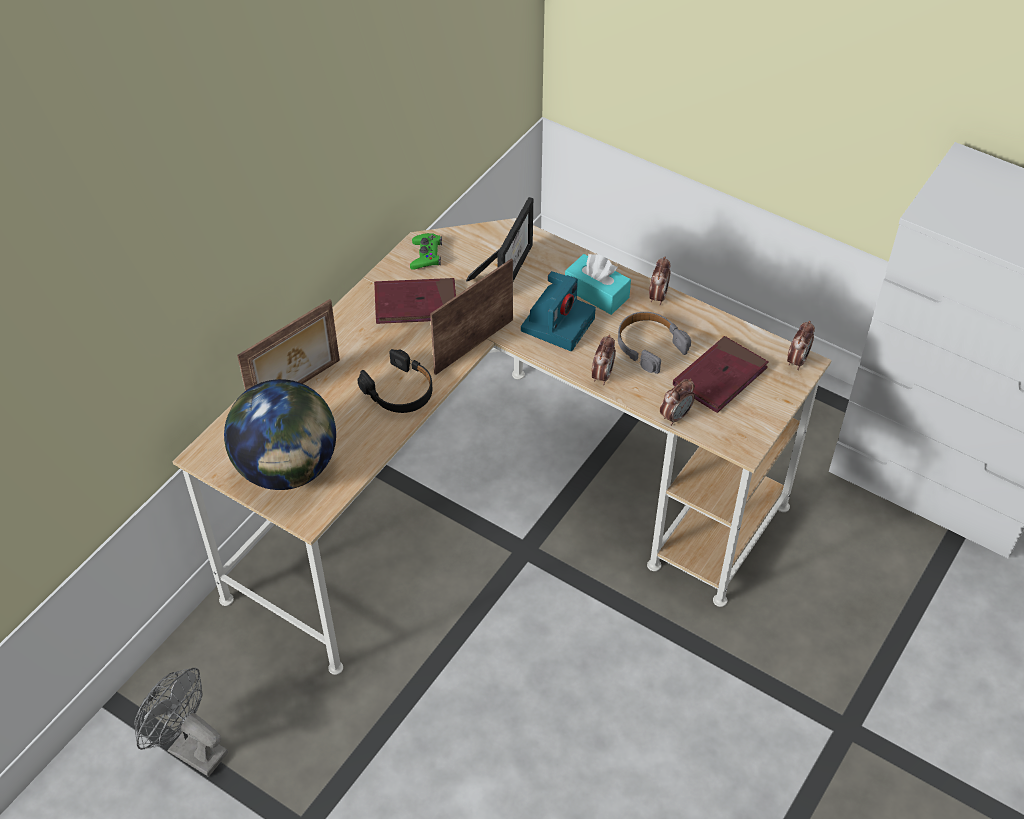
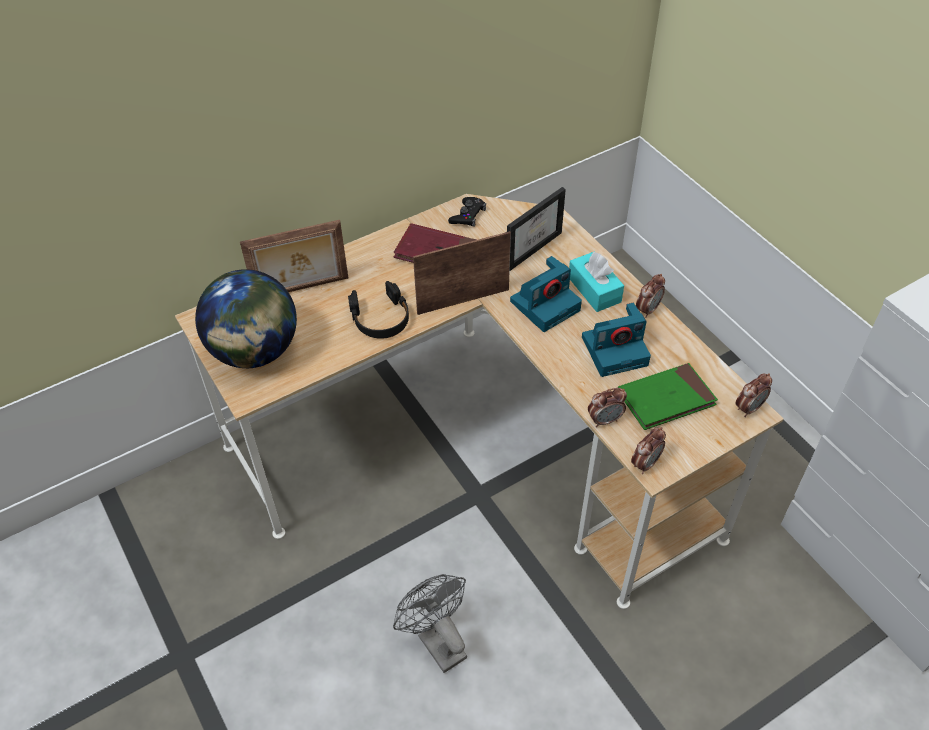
camera: 25 degrees right, 0 degrees up
(190, 748) = (139, 553): grey fan -> grey fan (437, 641)
(426, 255) = (468, 215): green game controller -> black game controller
(602, 375) = (559, 362): alarm clock -> alarm clock (645, 463)
(649, 346) = (615, 350): grey headphones -> camera
(720, 377) = (666, 399): red book -> green book

